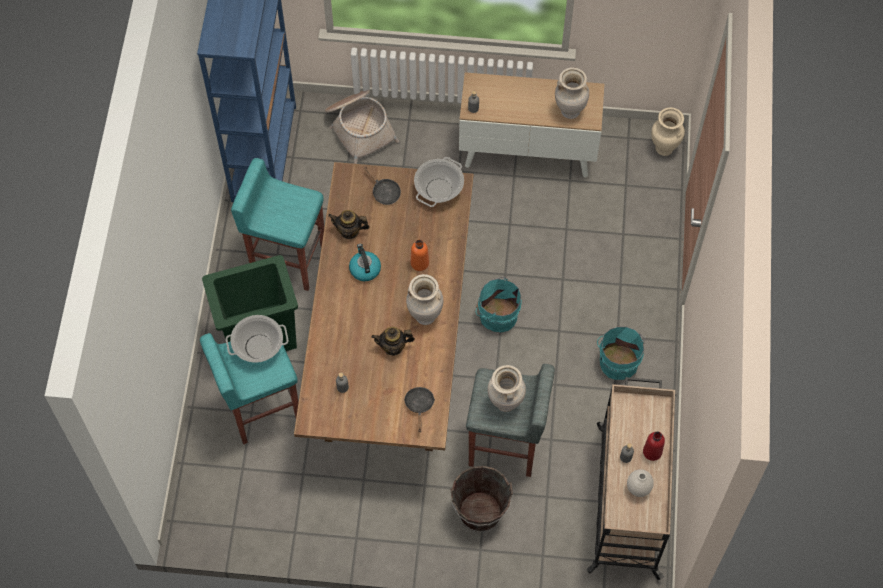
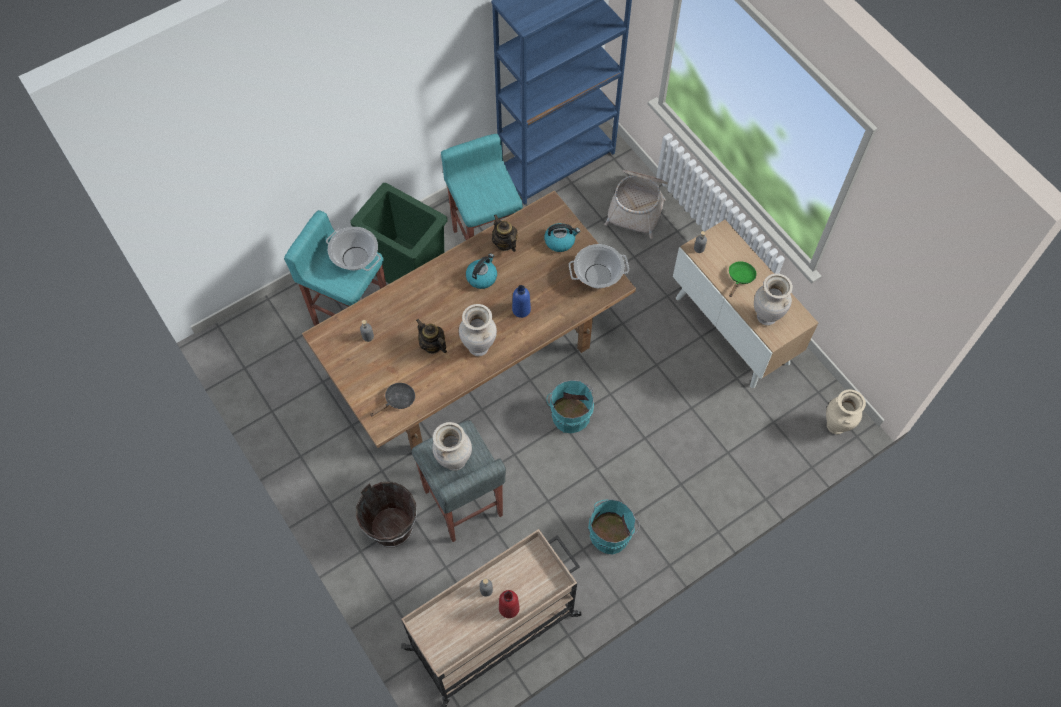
camera: 50 degrees right, 0 degrees up
(384, 192) = (560, 241): black frying pan -> kettle
(419, 263) = (521, 310): orange bottle -> blue bottle
(523, 102) = (740, 278): none -> green frying pan
(638, 489) = (465, 622): white vase -> none

